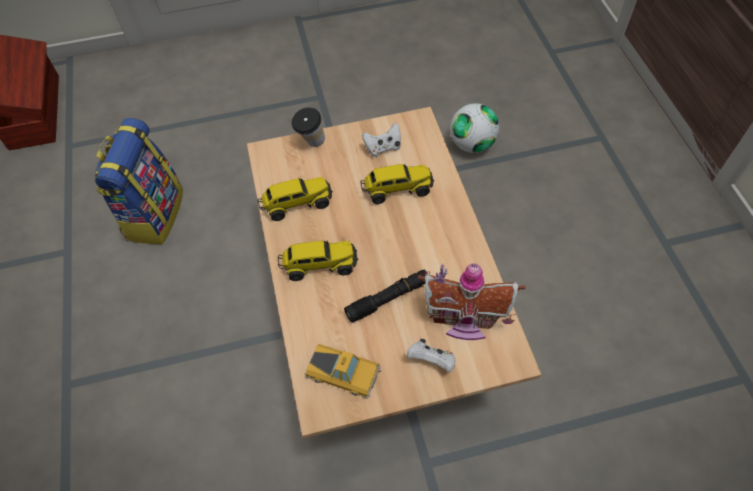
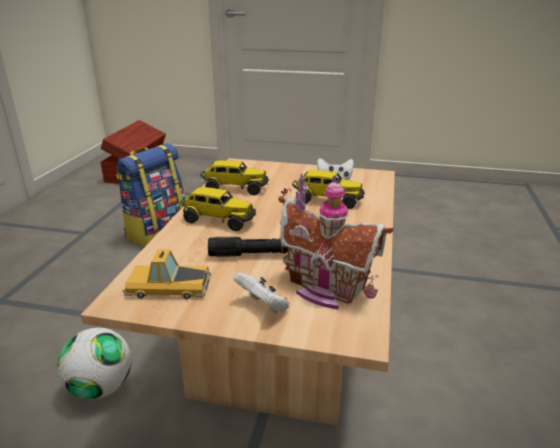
camera: 25 degrees right, 30 degrees down
(311, 143) = (276, 166): cup -> none
(343, 373) = (167, 286): toy car -> toy car turned 135 degrees clockwise
(471, 144) = (444, 262): football -> football (101, 387)

